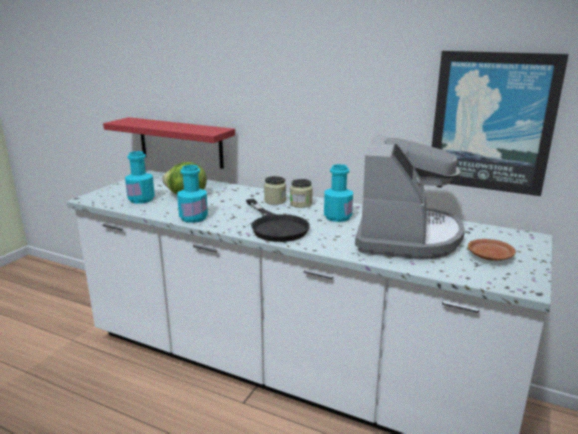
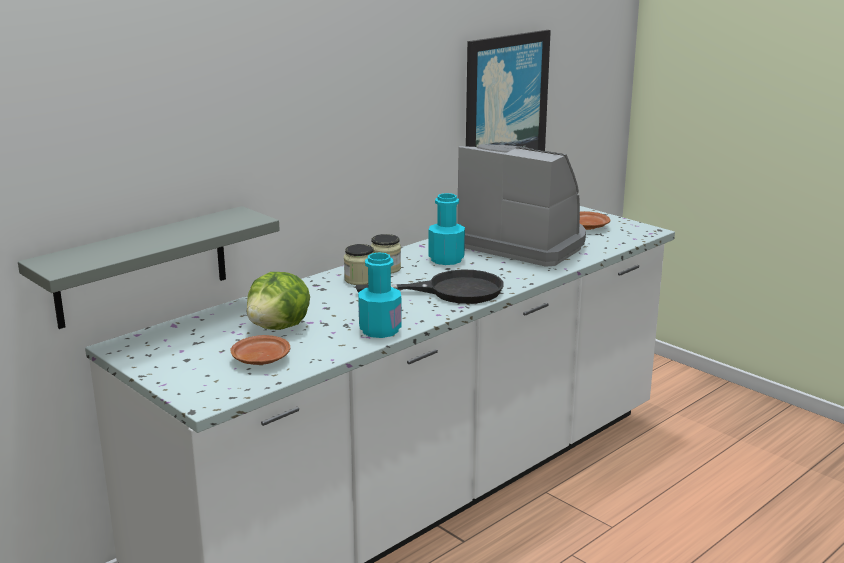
camera: 70 degrees left, 0 degrees up
(141, 199) = (261, 359): turquoise bottle -> brown plate
(180, 142) = (142, 267): red shelf -> grey shelf

